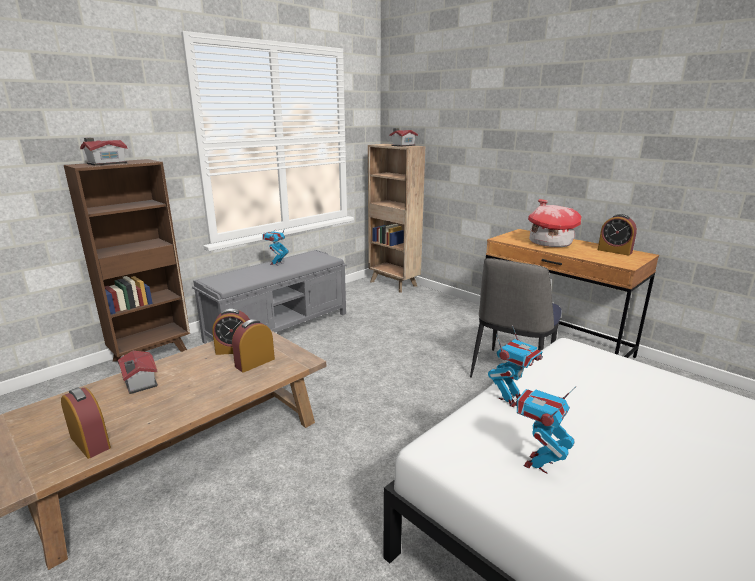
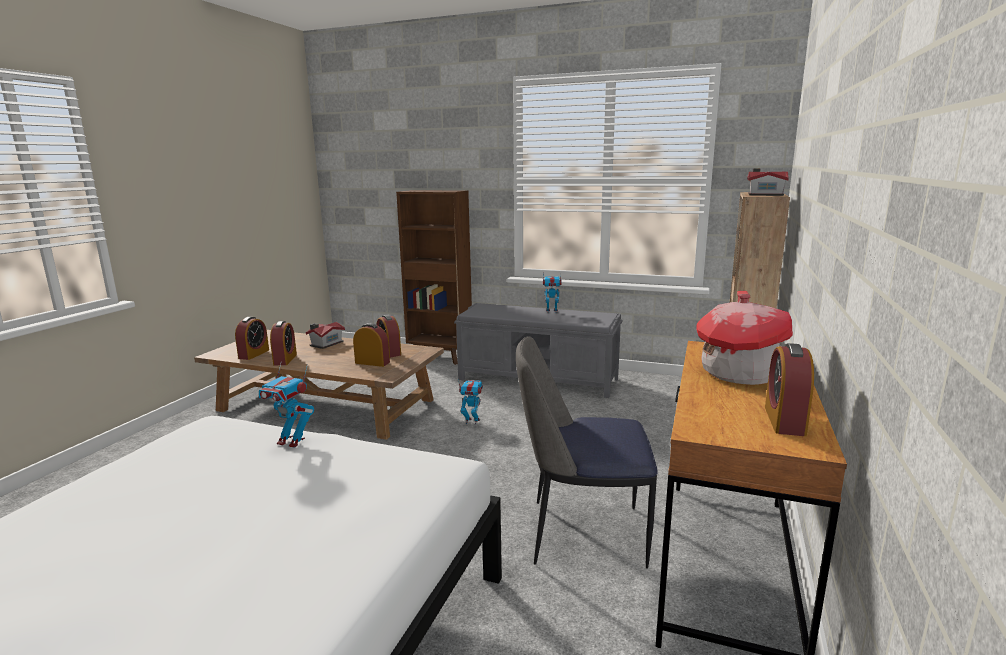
camera: 65 degrees right, 5 degrees down
(105, 163) = (426, 190): toy house -> none
(159, 417) = (285, 359): none -> alarm clock
(538, 463) = (182, 464): toy robot -> toy robot (472, 421)

